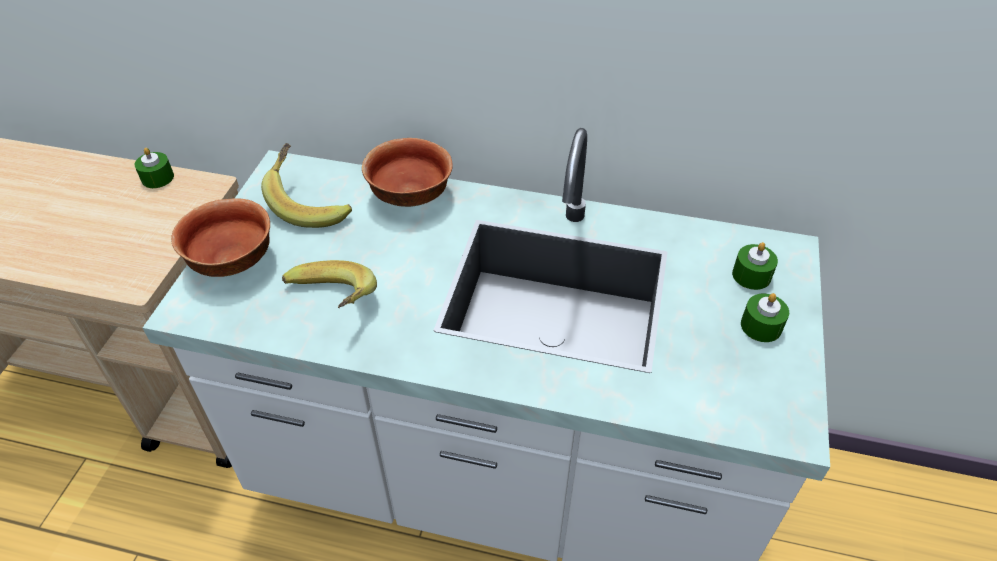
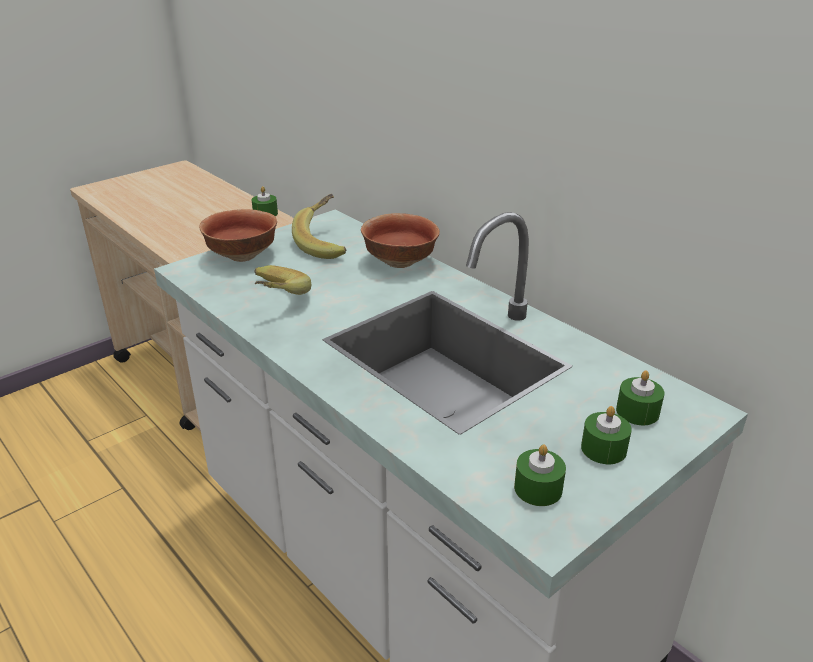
camera: 35 degrees right, 15 degrees down
(753, 392) = (538, 488): none -> green candle

